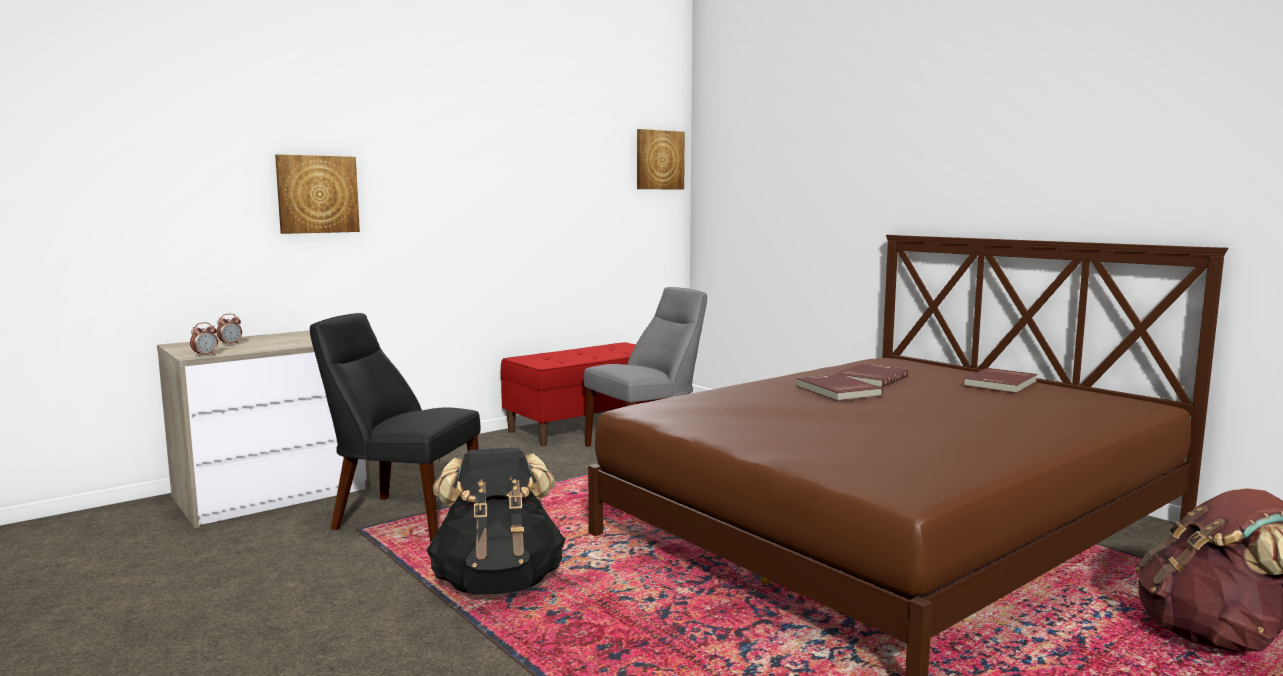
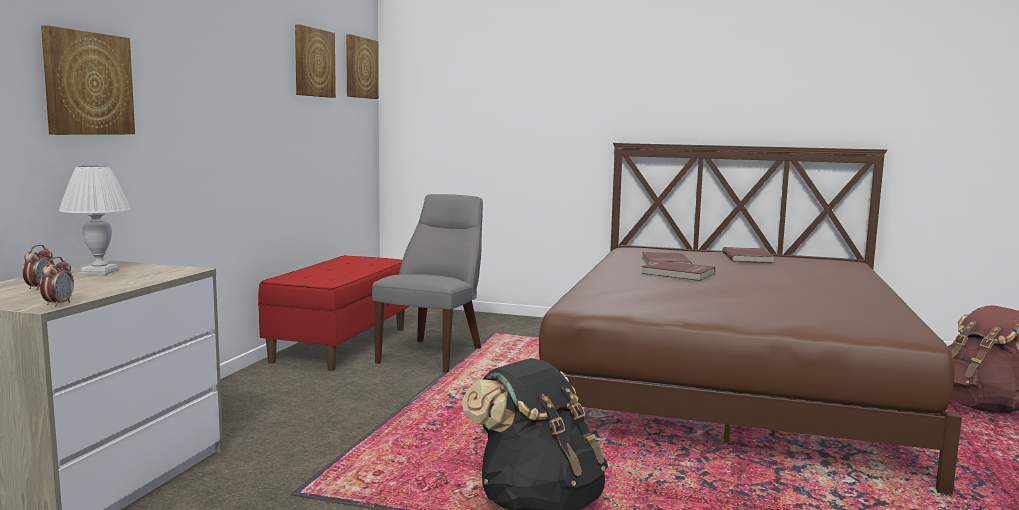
camera: 35 degrees left, 0 degrees up
(293, 337) = (100, 272): none -> white table lamp
(402, 517) = (319, 470): black chair -> none
(586, 160) = (313, 62): none -> picture

